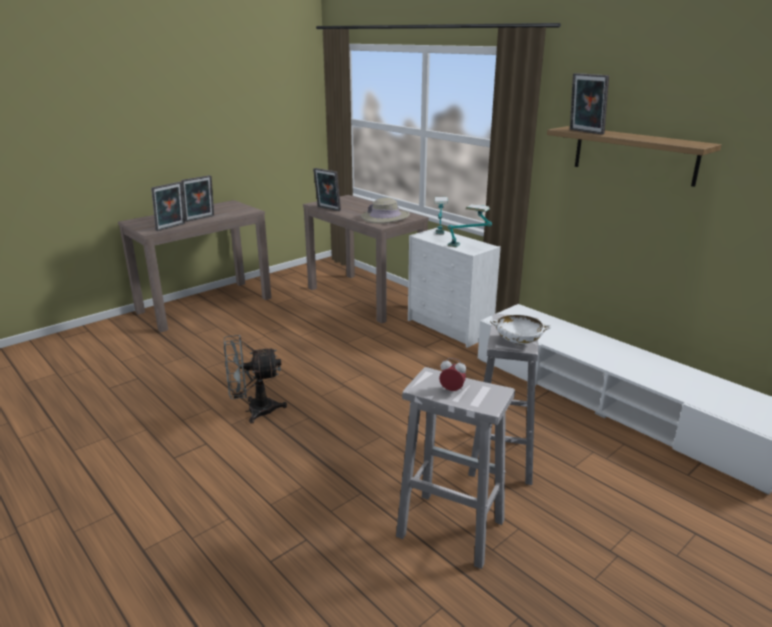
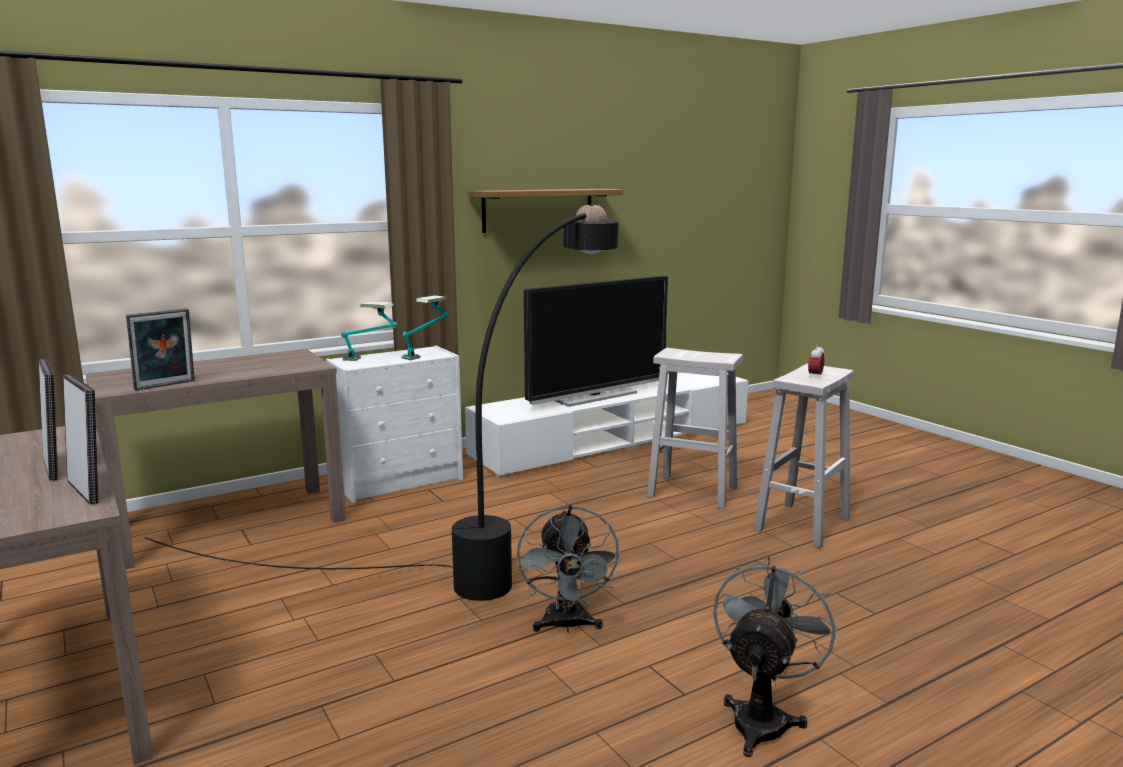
camera: 80 degrees left, 10 degrees down
(142, 488) = (763, 718): none -> grey fan
(349, 375) = (494, 552): none -> black floor lamp
(385, 217) = (276, 363): beige hat -> none
(518, 341) = (719, 355): white bowl -> none
(584, 132) = (515, 190): picture frame -> none
(598, 351) = (595, 396): none -> television

